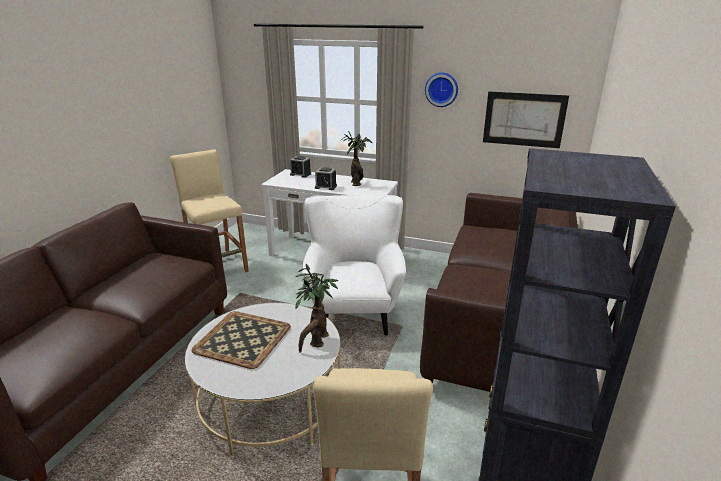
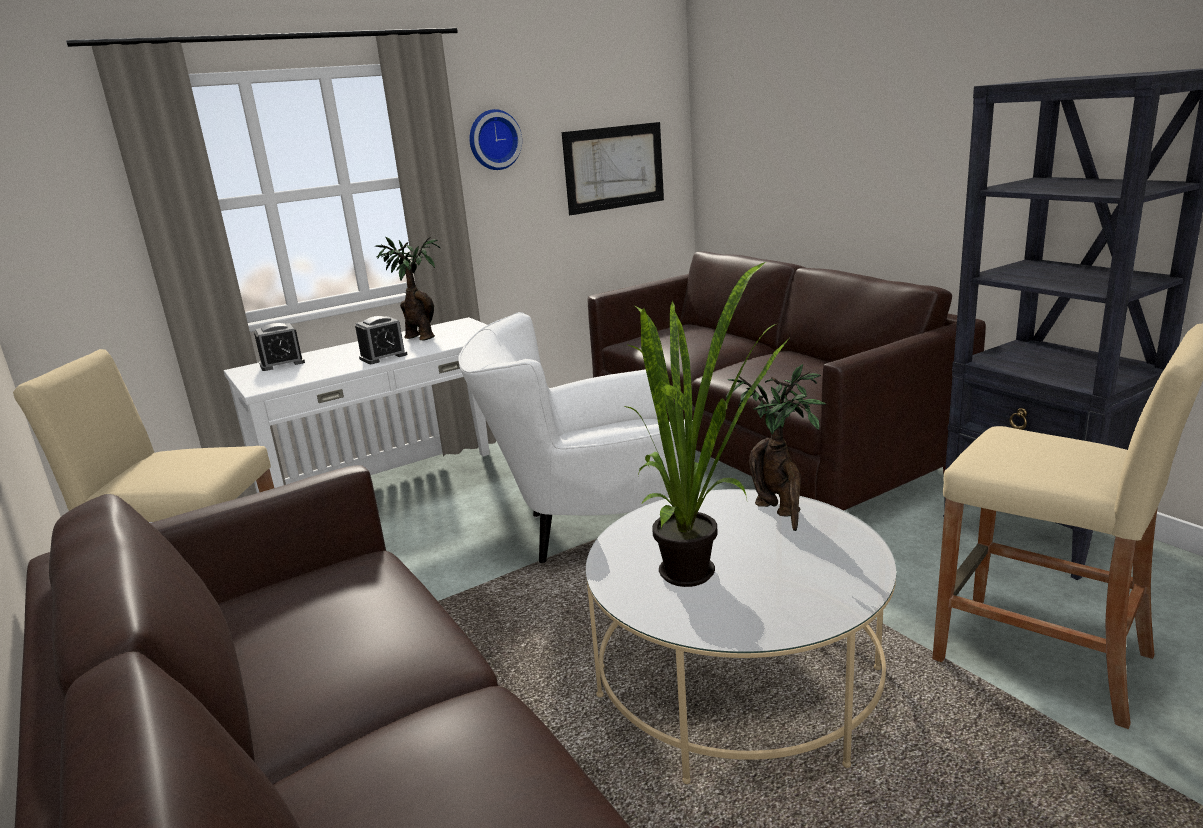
camera: 50 degrees left, 5 degrees down
(243, 339) = (701, 573): tray -> potted plant
(354, 310) = (589, 531): white armchair -> white armchair turned 45 degrees counterclockwise

